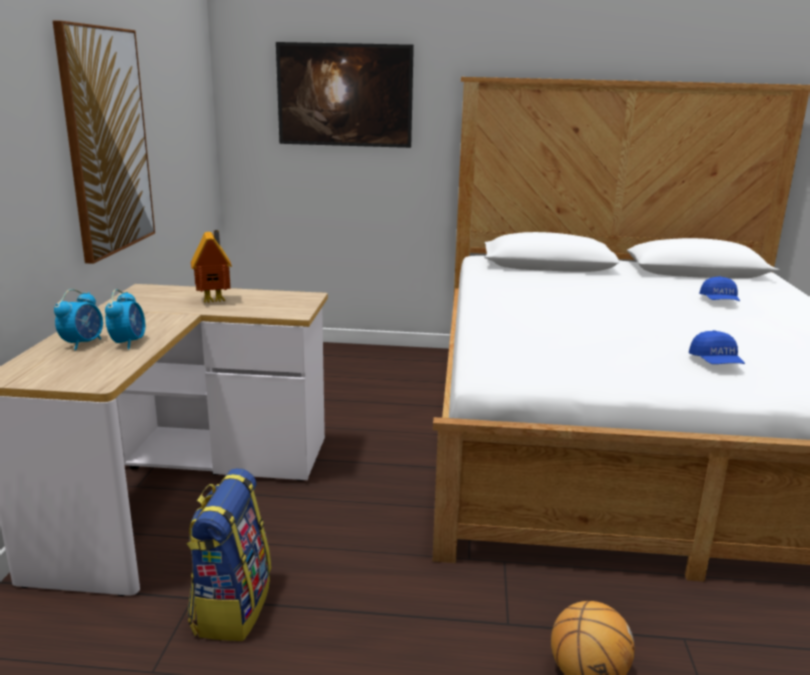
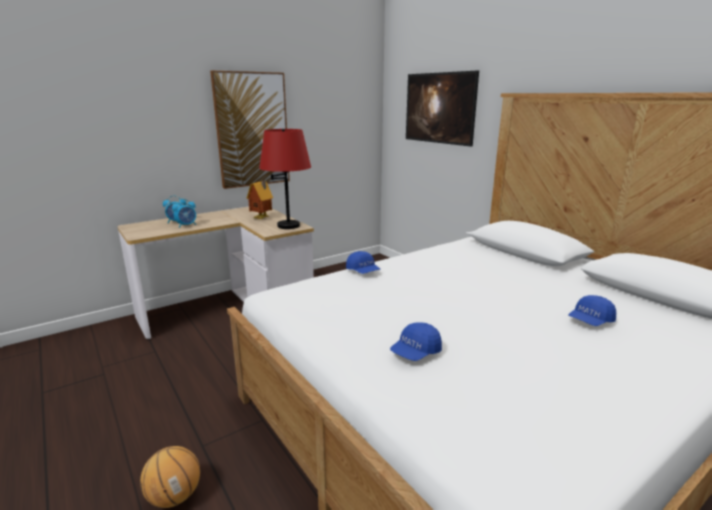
camera: 50 degrees right, 0 degrees up
(231, 607) = (155, 362): backpack -> none
(290, 299) = (288, 226): none -> red table lamp
(494, 323) = (363, 271): none -> blue cap

